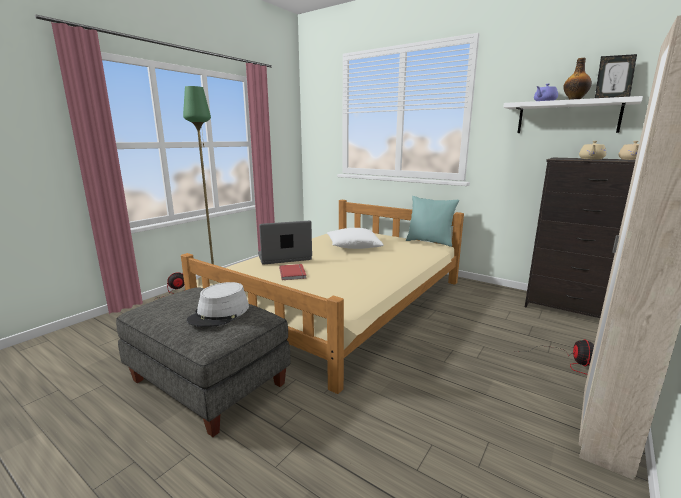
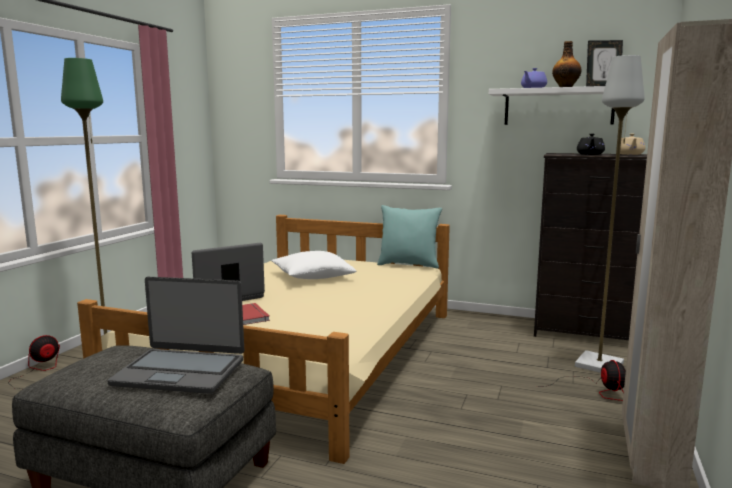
camera: 15 degrees left, 5 degrees down
(219, 313) = (180, 371): grey hat -> laptop
(577, 339) = (600, 365): none -> grey floor lamp
(591, 159) = (590, 154): beige teapot -> black teapot

